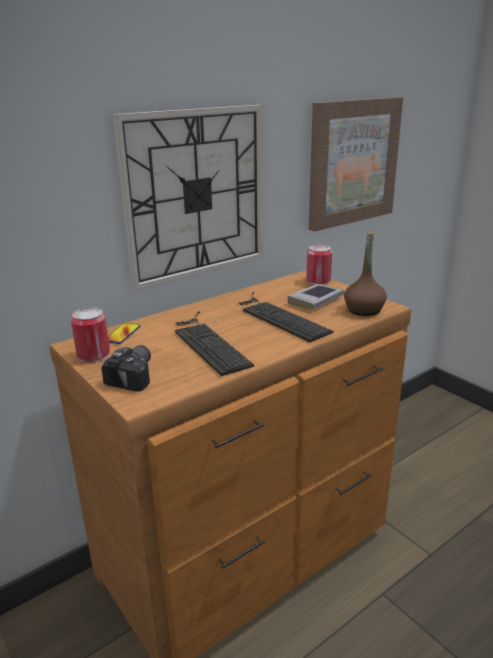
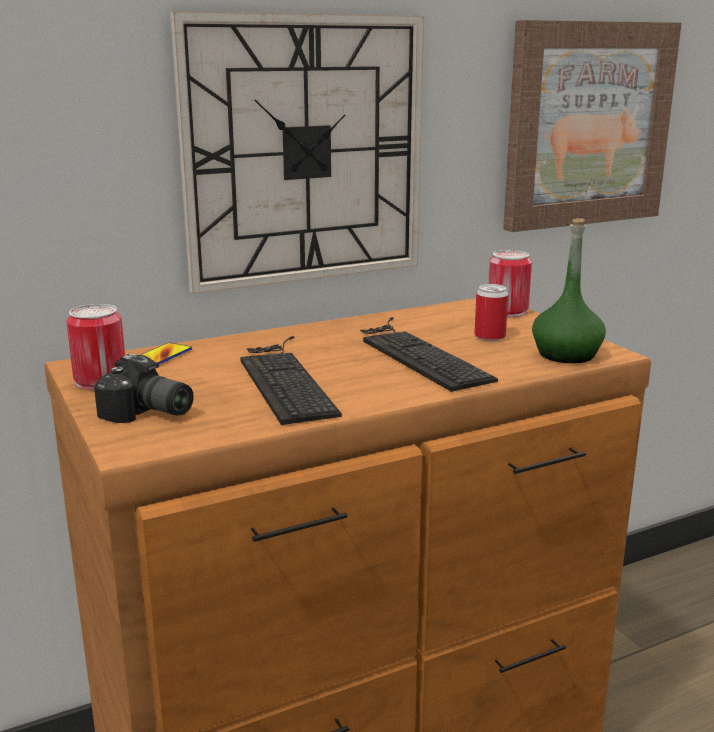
camera: 10 degrees right, 5 degrees down
(135, 376) = (147, 414): camera -> camera turned 90 degrees clockwise
(315, 301) = (490, 337): book -> can
(364, 310) = (566, 355): brown bottle -> green bottle

